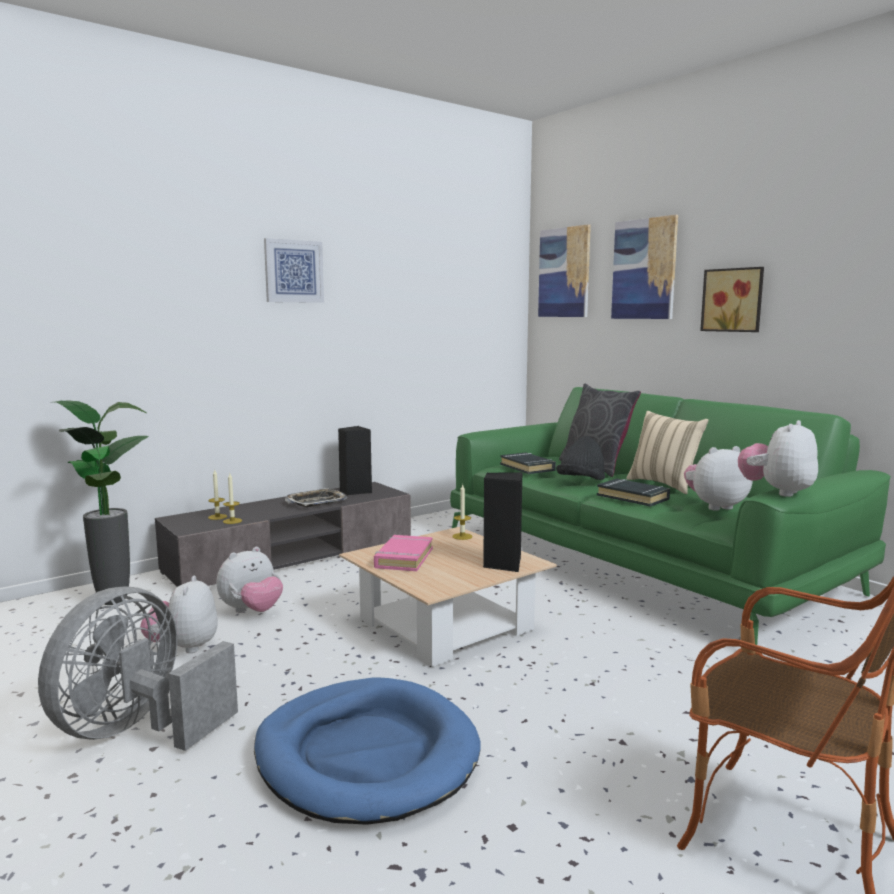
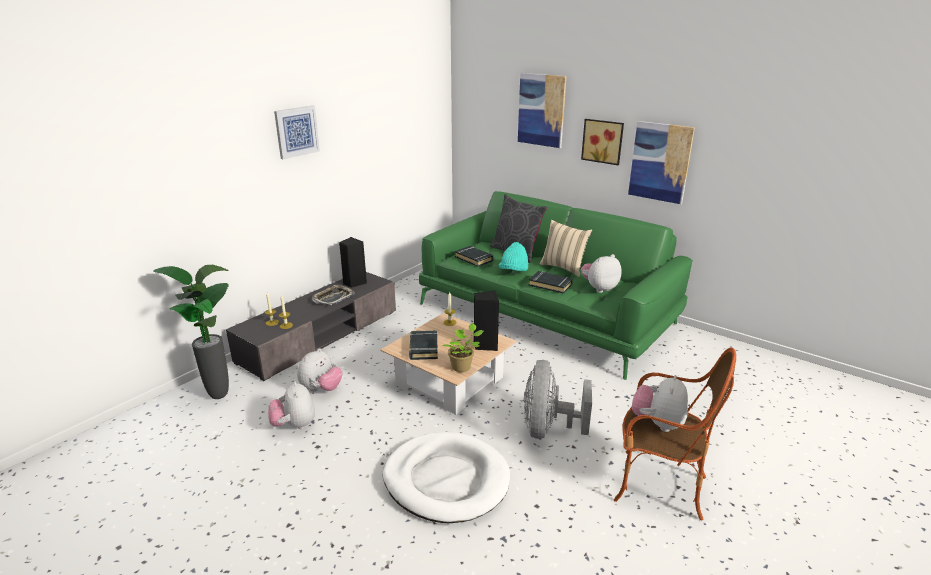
camera: 15 degrees left, 15 degrees up
(138, 729) = (306, 489): grey fan -> grey fan (548, 428)
(366, 755) = (446, 480): blue dog bed -> white dog bed
(403, 558) = (423, 348): pink book -> black book
(450, 584) = (462, 367): none -> potted plant
(564, 272) = (480, 102): picture -> picture (660, 162)
(581, 482) = (514, 271): black hat -> turquoise hat
(777, 492) = (639, 289): plush toy -> plush toy (657, 423)

